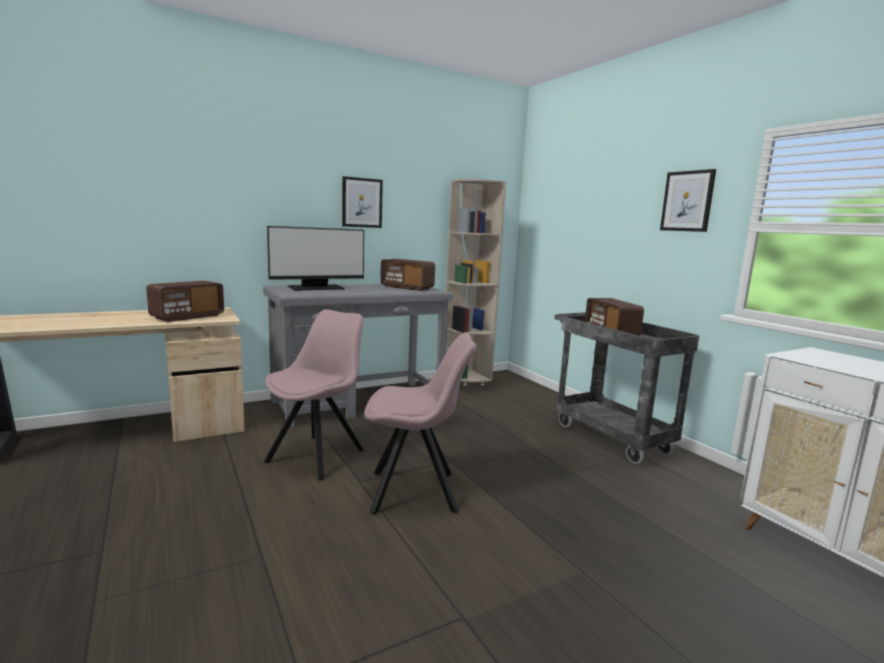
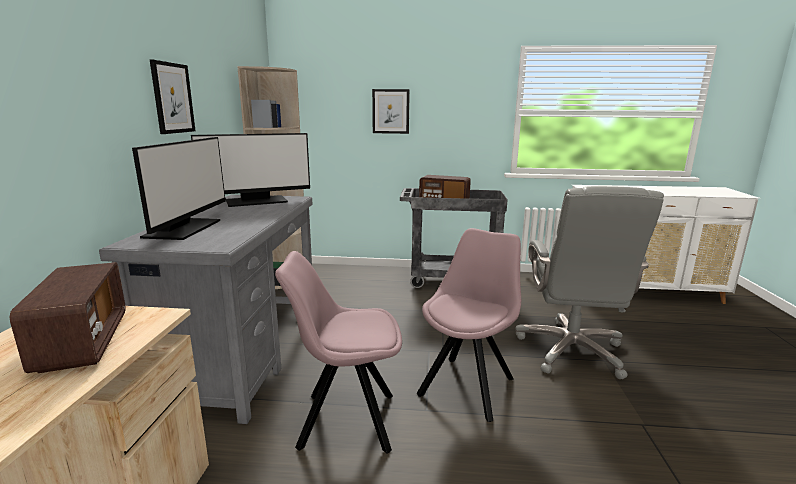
camera: 55 degrees left, 5 degrees up
(317, 456) = (346, 421): pink chair -> pink chair turned 60 degrees counterclockwise
(407, 287) = (256, 201): radio -> monitor
(572, 542) = (571, 350): none -> grey office chair
(687, 201) = (467, 94): picture -> picture (390, 111)

